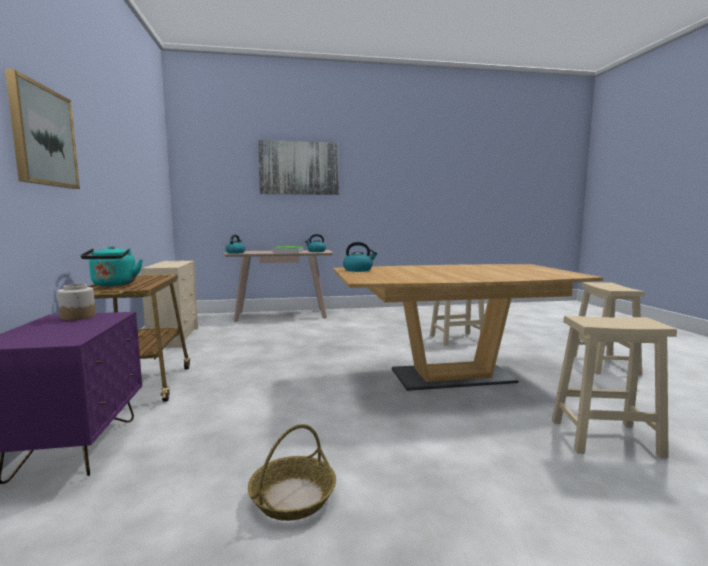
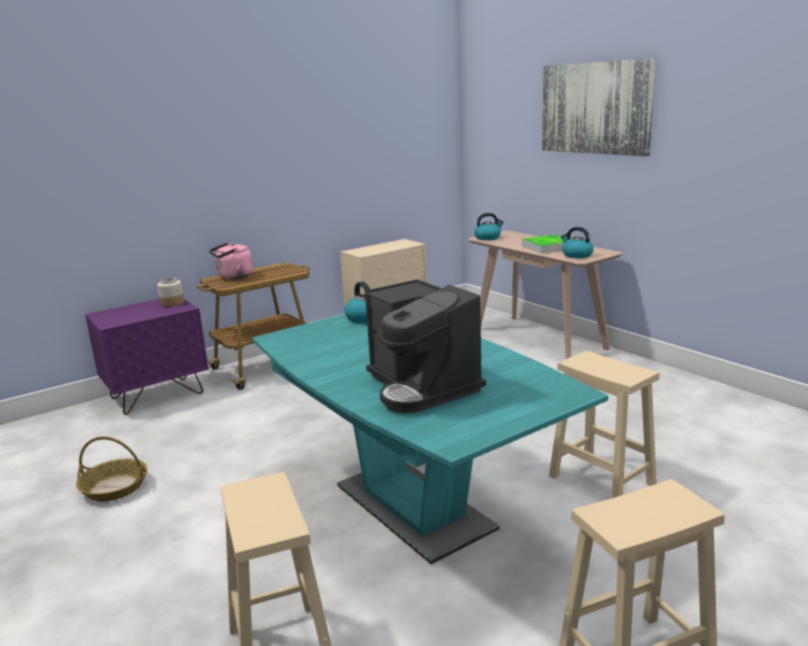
camera: 65 degrees right, 10 degrees up
(43, 136) = (181, 155): picture -> none
(113, 285) = (233, 277): turquoise kettle -> pink kettle
(452, 376) = (413, 507): brown dining table -> turquoise dining table
(501, 273) = (422, 387): none -> coffee machine

